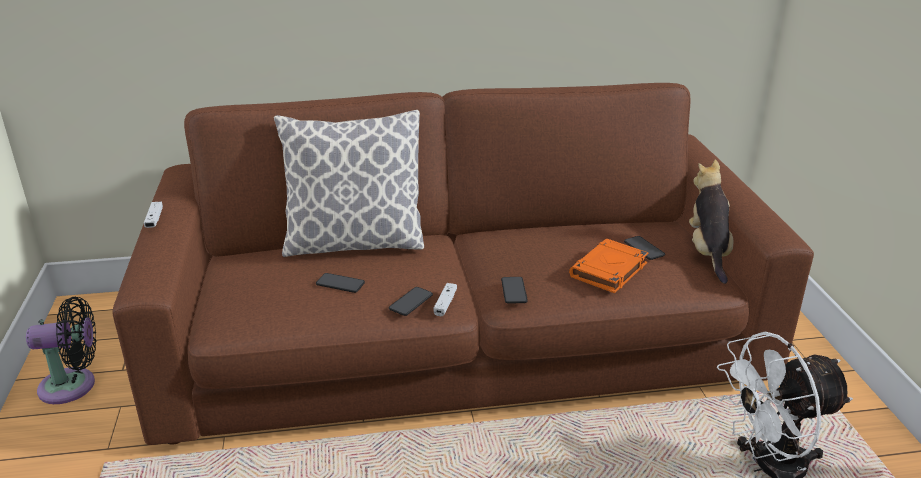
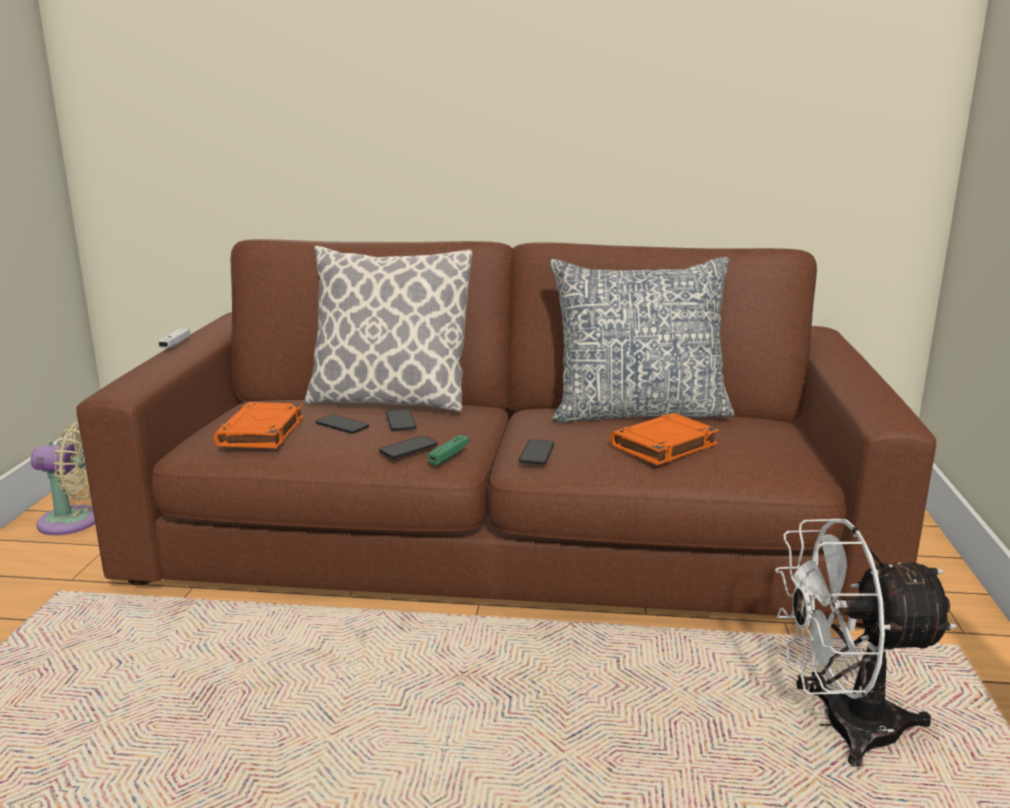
camera: 15 degrees right, 10 degrees down
(73, 386) = (75, 522): black fan -> beige fan
(275, 302) = (261, 432): none -> orange book
(445, 303) = (449, 456): white game controller -> green game controller
(564, 230) = (638, 412): none -> pillow
(644, 248) = (723, 432): phone -> phone (400, 421)
(708, 252) = (812, 447): plush toy -> none

